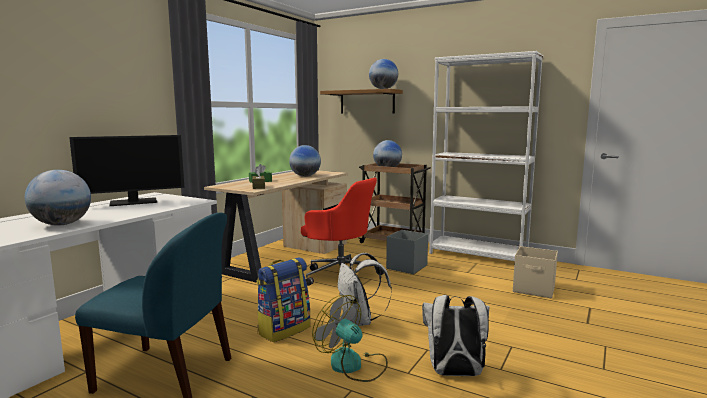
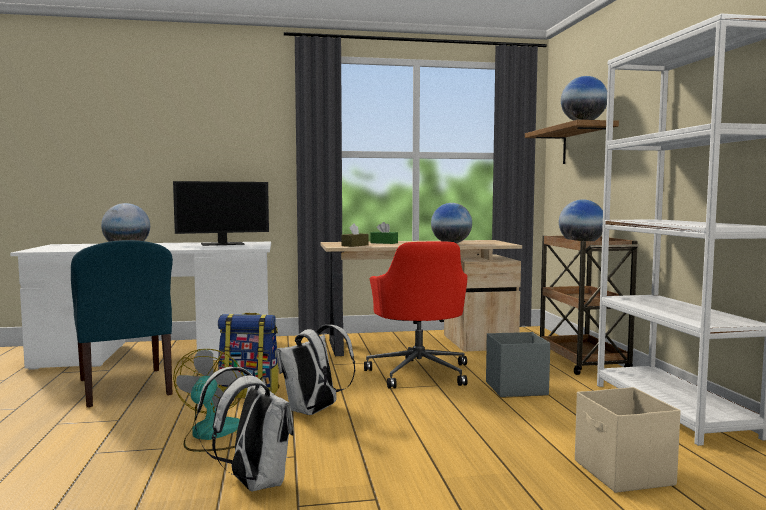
camera: 50 degrees right, 5 degrees down
(134, 202) = (223, 244): monitor -> monitor turned 45 degrees counterclockwise

